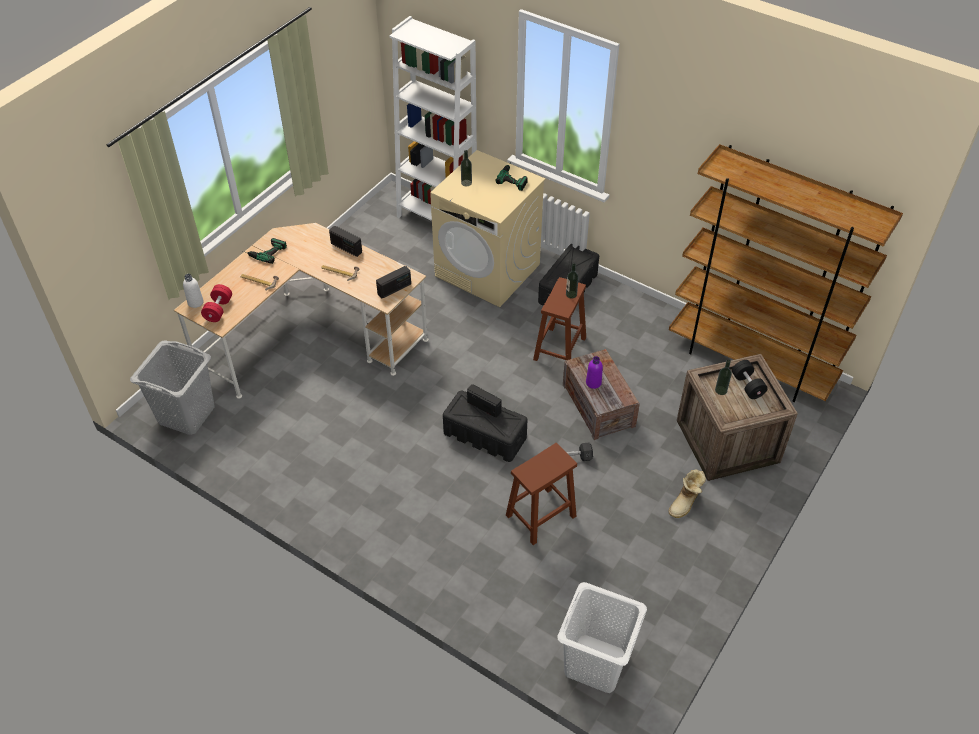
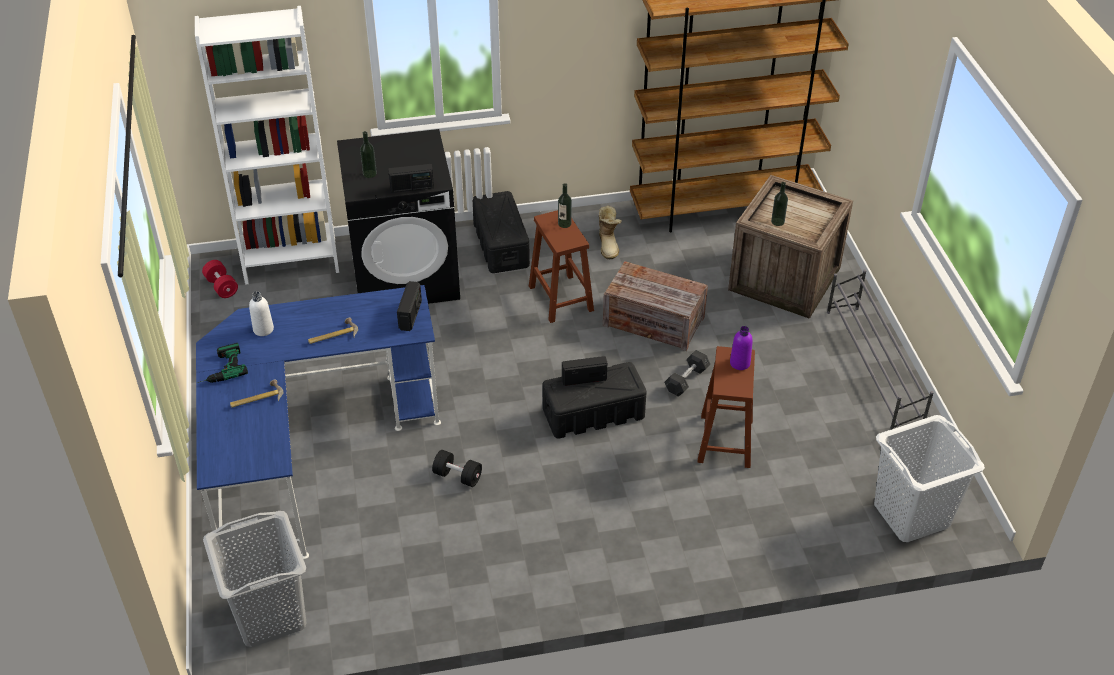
camera: 45 degrees left, 5 degrees down
(195, 302) = (212, 464): white bottle -> white bottle (263, 329)
(218, 310) = (250, 453): red dumbbell -> red dumbbell (221, 286)
(311, 337) = (306, 448): beige desk -> blue desk
(346, 248) = (307, 311): radio -> radio (412, 187)
(488, 270) = (406, 275): beige washing machine -> black washing machine
(514, 177) = (409, 143): power drill -> none
(593, 383) = (652, 294): purple bottle -> purple bottle (740, 363)
(685, 503) = (816, 347): boot -> boot (609, 245)
(704, 549) = (872, 369): none -> grey shoe rack
(747, 386) = (791, 205): black dumbbell -> black dumbbell (457, 476)

